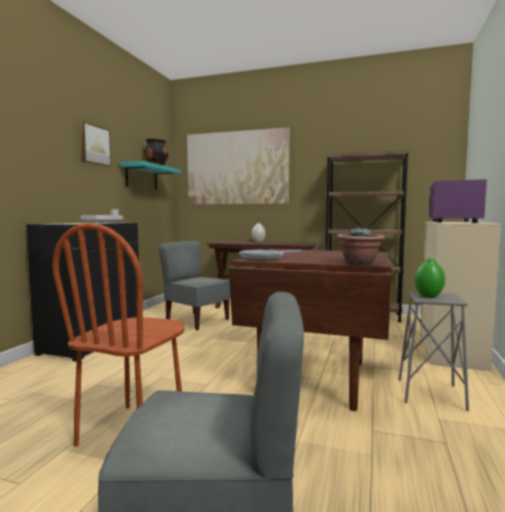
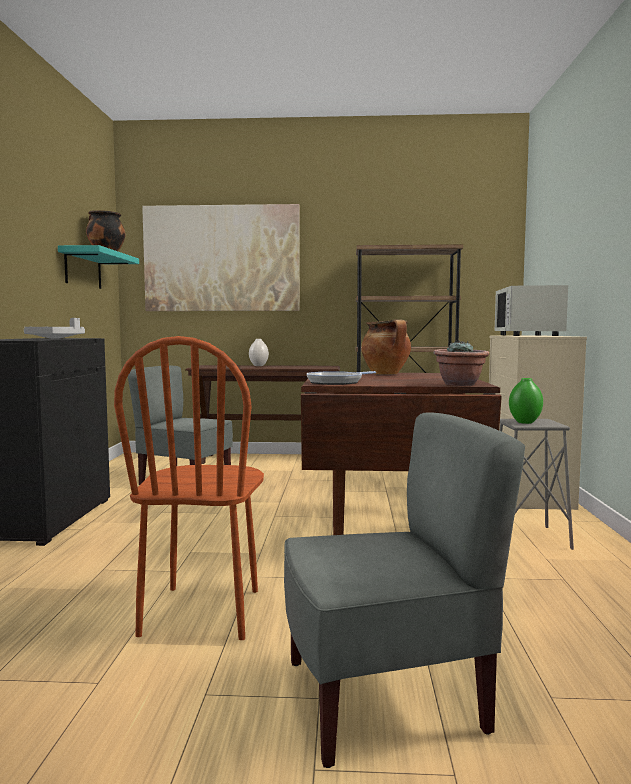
camera: 15 degrees left, 0 degrees up
(94, 145) = (27, 219): picture -> none
(321, 252) = (387, 374): none -> cooking pot
(454, 222) = (528, 335): purple microwave -> white microwave

